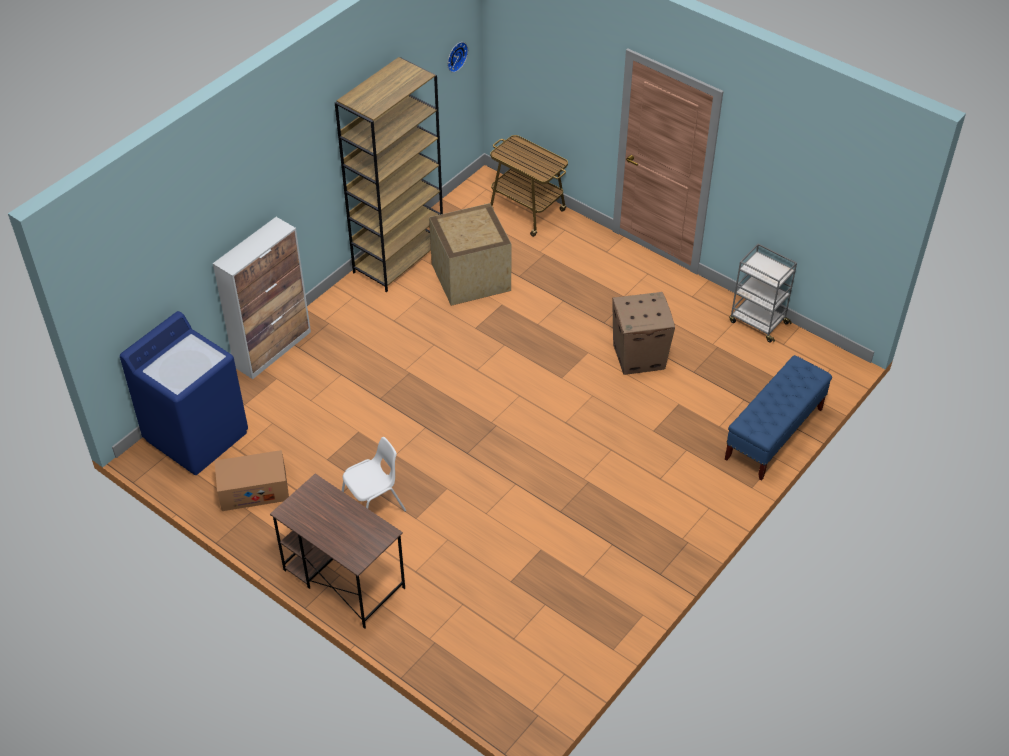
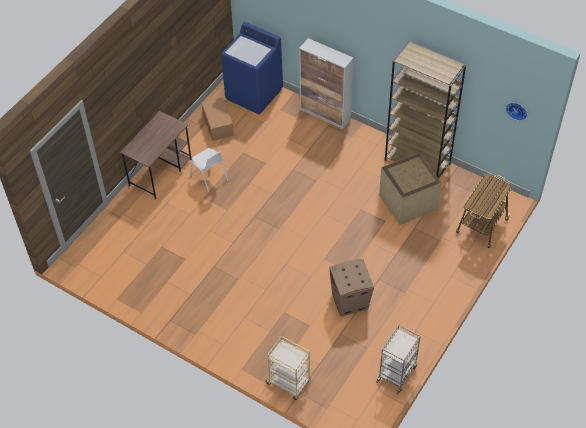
camera: 85 degrees right, 5 degrees up
(773, 434) = (289, 382): blue bench -> beige cart

